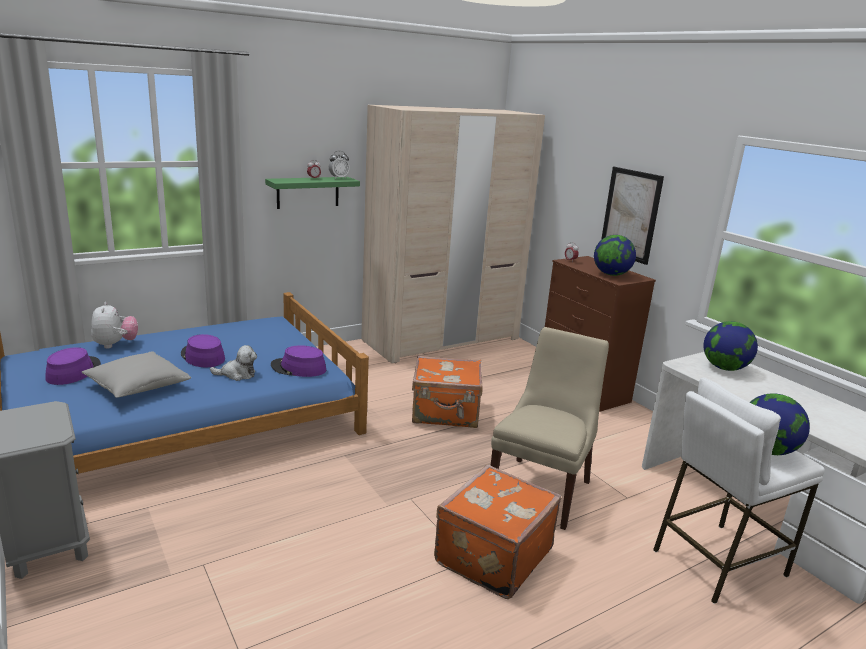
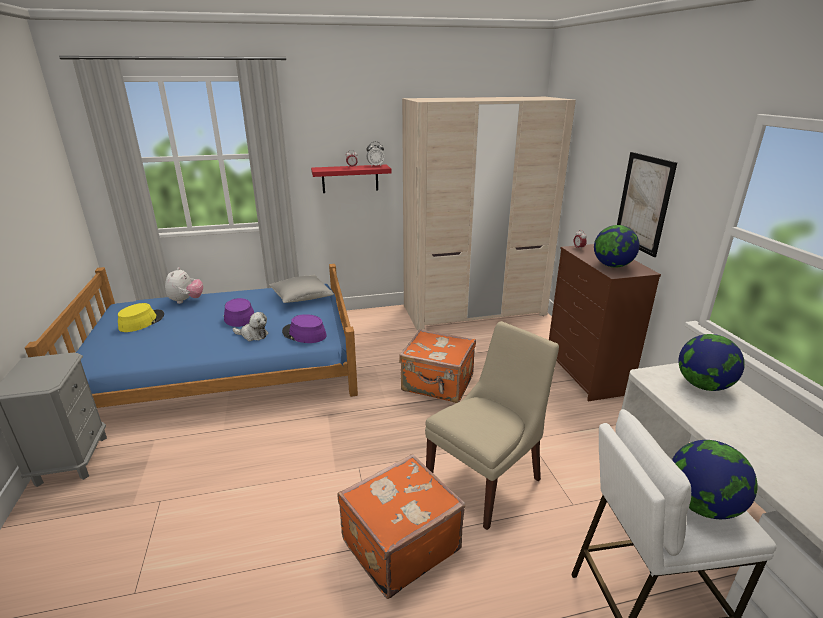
camera: 20 degrees right, 5 degrees up
(73, 371) = (141, 321): purple hat -> yellow hat
(137, 386) = (174, 339): grey pillow -> grey pillow (301, 297)
(308, 192) = (350, 178): green shelf -> red shelf

